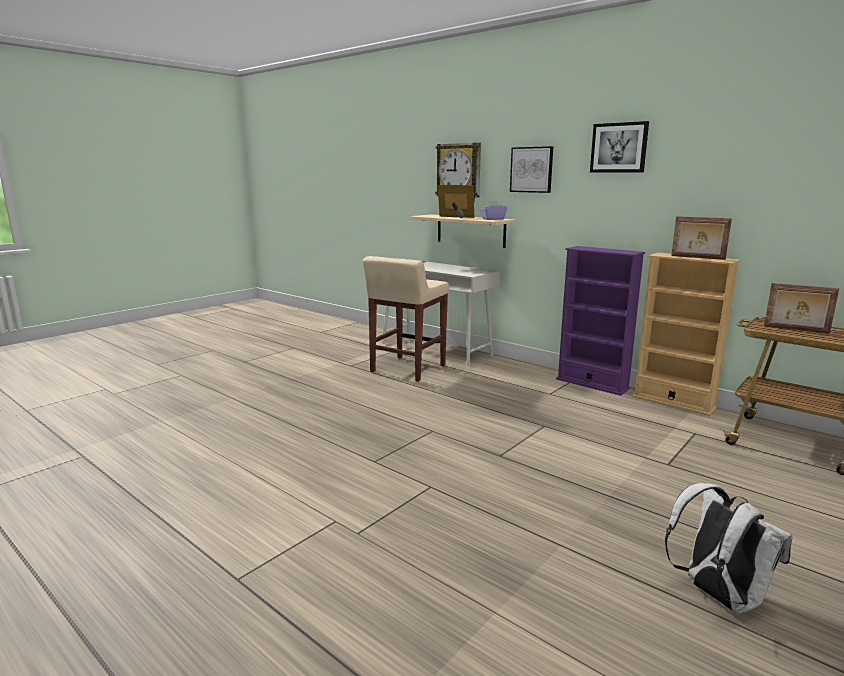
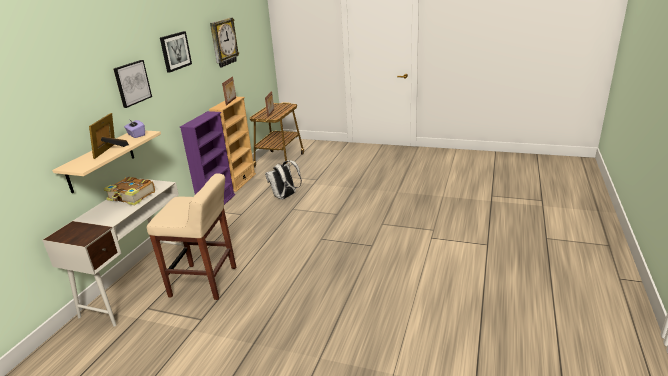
camera: 110 degrees left, 10 degrees up
(453, 269) = (132, 197): none -> book
(459, 174) = (70, 111): wall clock -> wall clock (223, 42)
(717, 595) = (398, 170): white backpack -> white backpack (285, 197)

